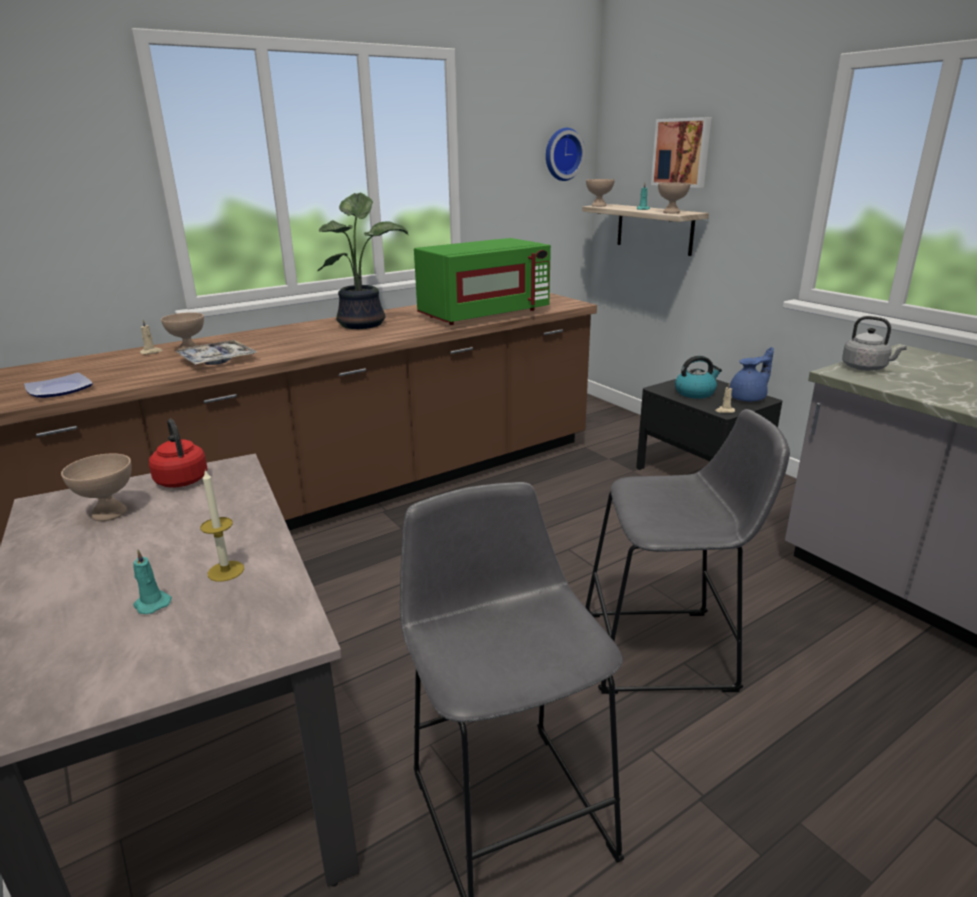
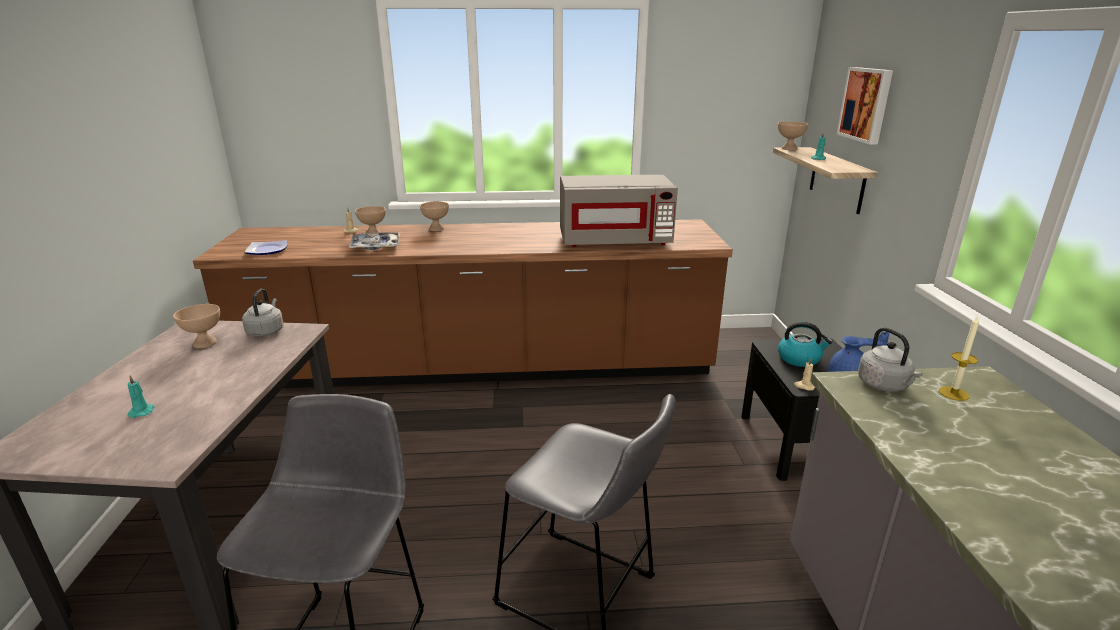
camera: 30 degrees right, 0 degrees up
(181, 479) = (266, 331): red kettle -> grey kettle
(226, 571) = (198, 404): candle -> candle (953, 393)
(364, 323) = (513, 233): potted plant -> none
(483, 314) = (614, 241): green microwave -> grey microwave
(562, 154) = (764, 95): wall clock -> none
(671, 212) = (836, 167): beige bowl -> beige bowl (436, 229)

